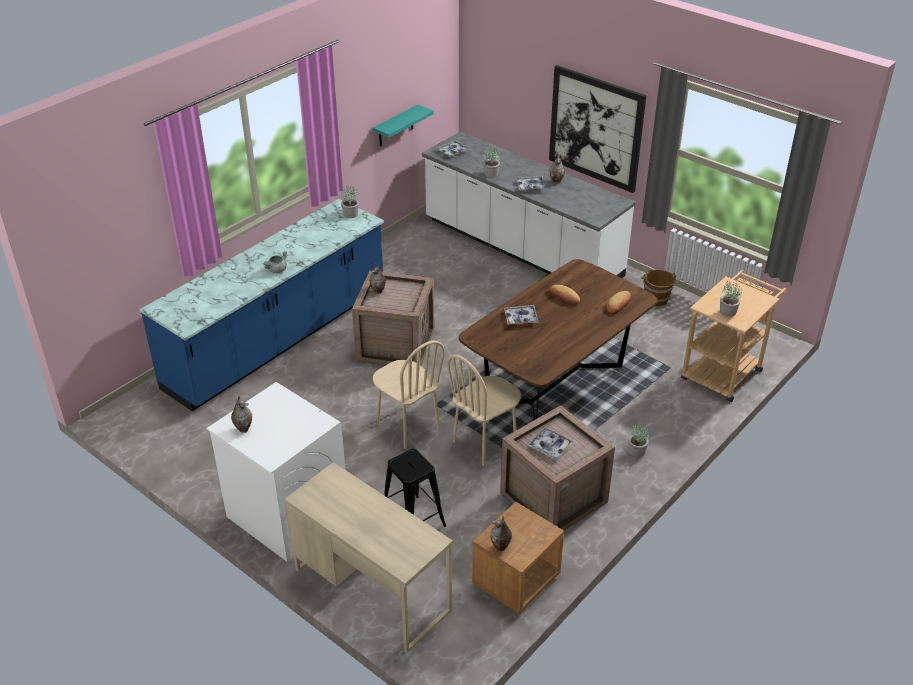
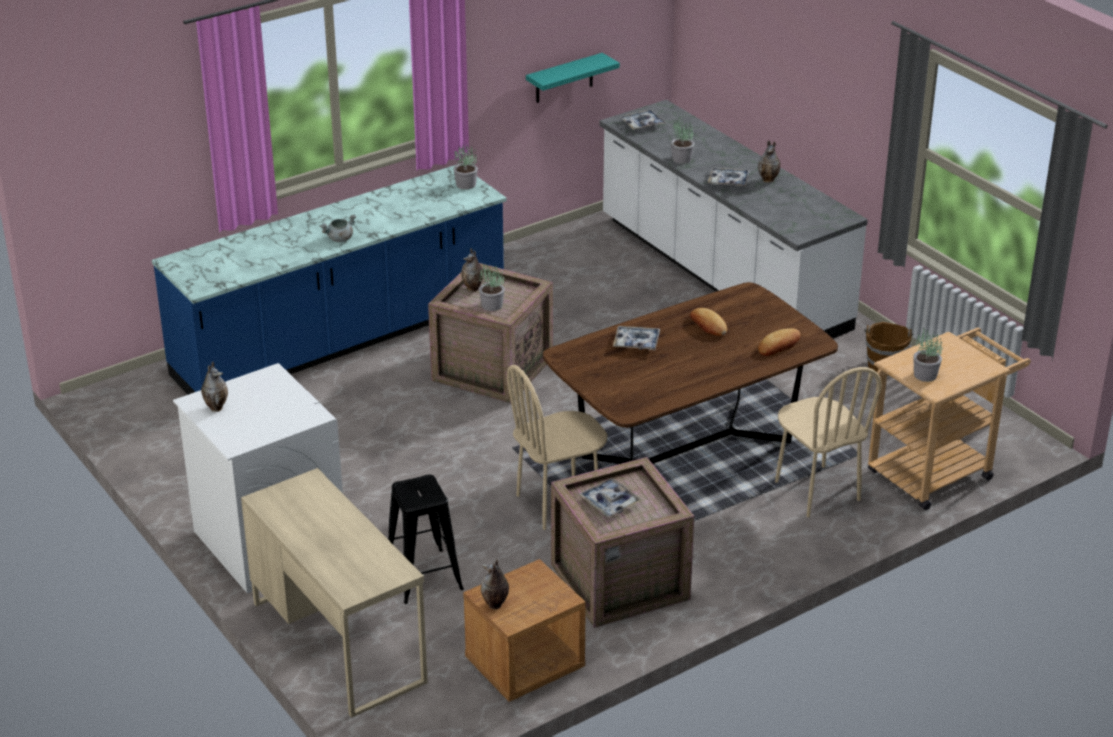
camera: 15 degrees right, 5 degrees down
(407, 426) = (465, 467): beige chair -> beige chair (816, 491)
(596, 128) = (830, 111): picture -> none
(636, 451) = (759, 547): potted plant -> potted plant (491, 305)

